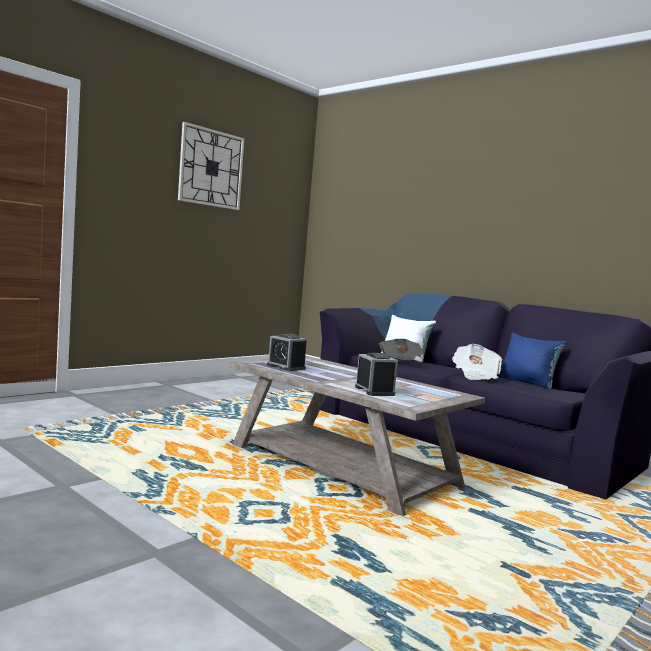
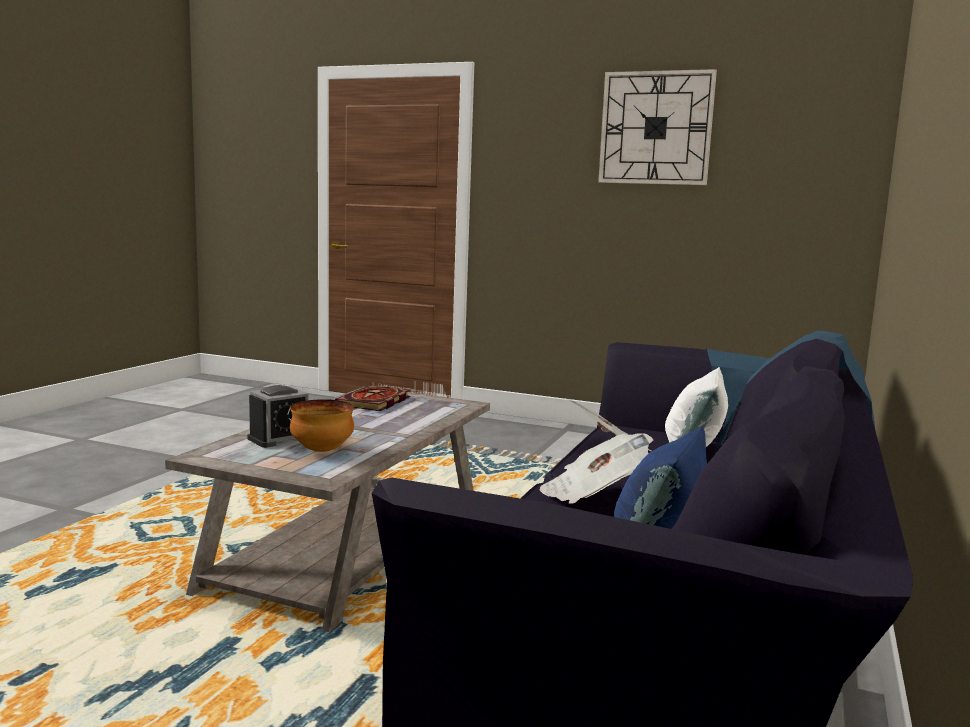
camera: 70 degrees right, 5 degrees up
(286, 367) = (374, 402): alarm clock -> book
(407, 389) = (322, 451): none -> bowl

